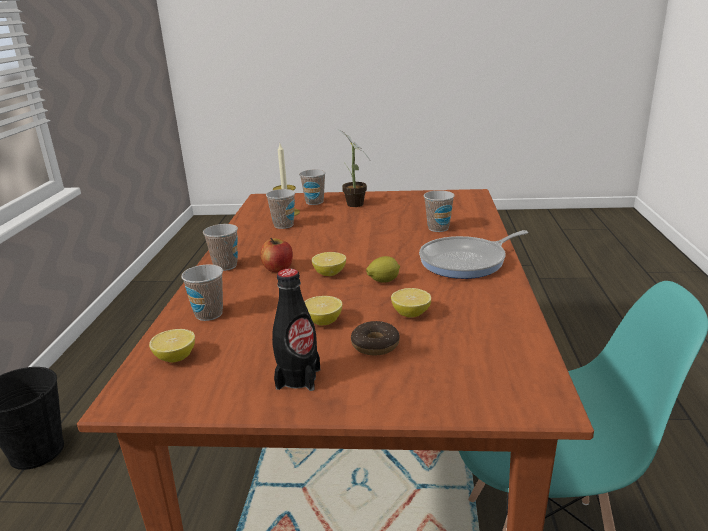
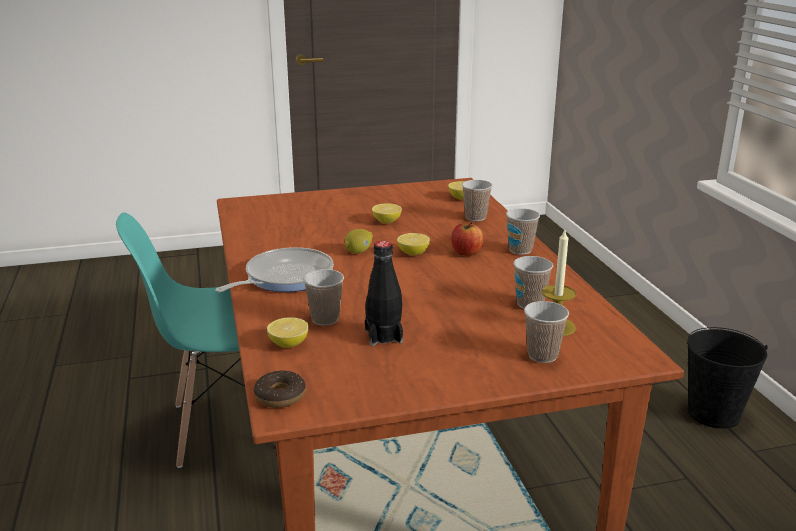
camera: 160 degrees right, 0 degrees up
(298, 378) = (377, 198): black bottle -> black bottle (383, 336)
(354, 205) = (470, 354): potted plant -> none
(375, 345) = (341, 214): donut -> donut (280, 396)
(411, 313) = (324, 232): lemon -> lemon (289, 344)

